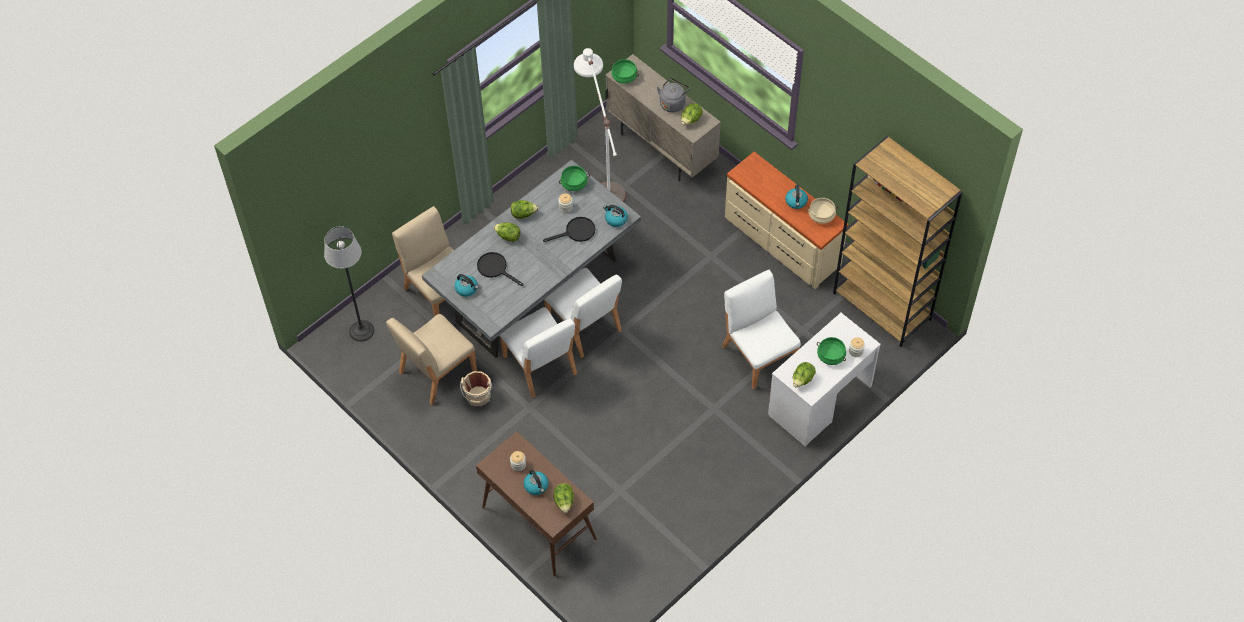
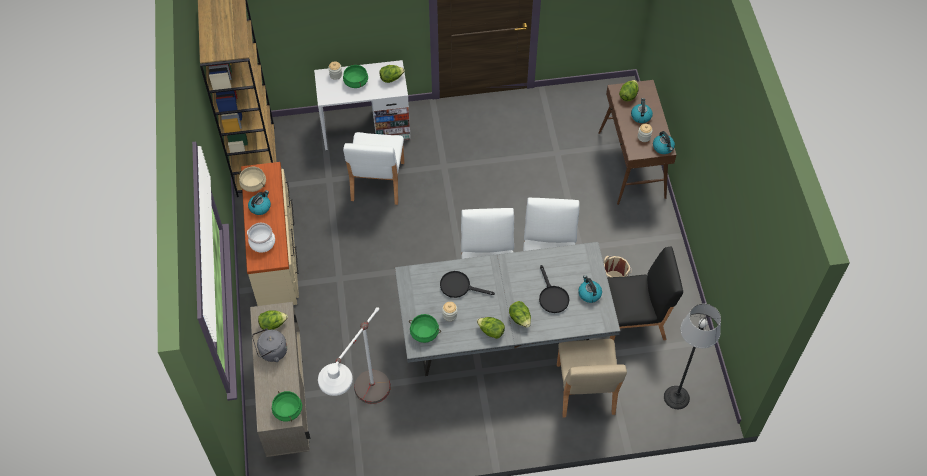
camera: 145 degrees left, 0 degrees up
(436, 372) = (634, 321): beige chair -> black chair
(615, 219) = (417, 277): kettle -> kettle (663, 147)
(765, 177) = (262, 242): none -> cooking pot

